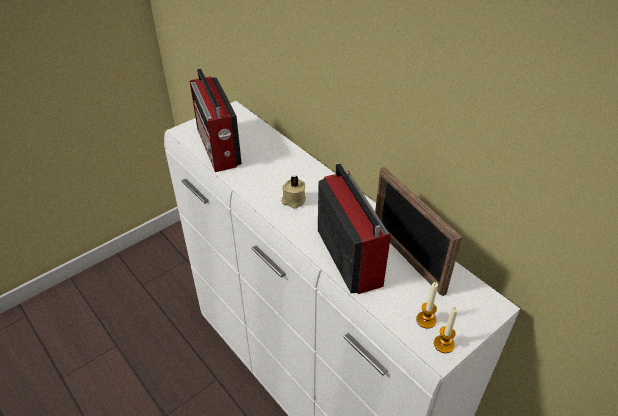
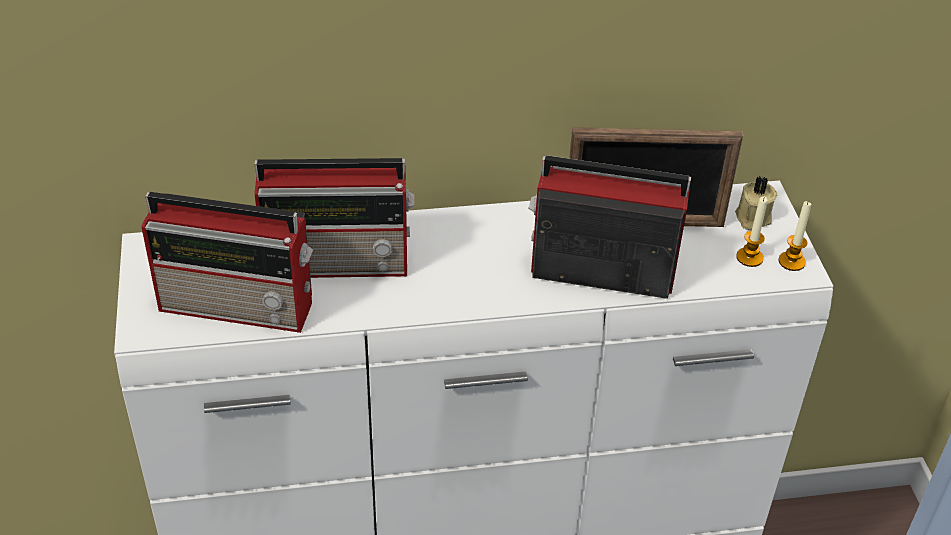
camera: 60 degrees left, 0 degrees up
(271, 163) = (340, 261): none -> radio
(293, 200) = (448, 275): beige candle -> beige candle (752, 218)

